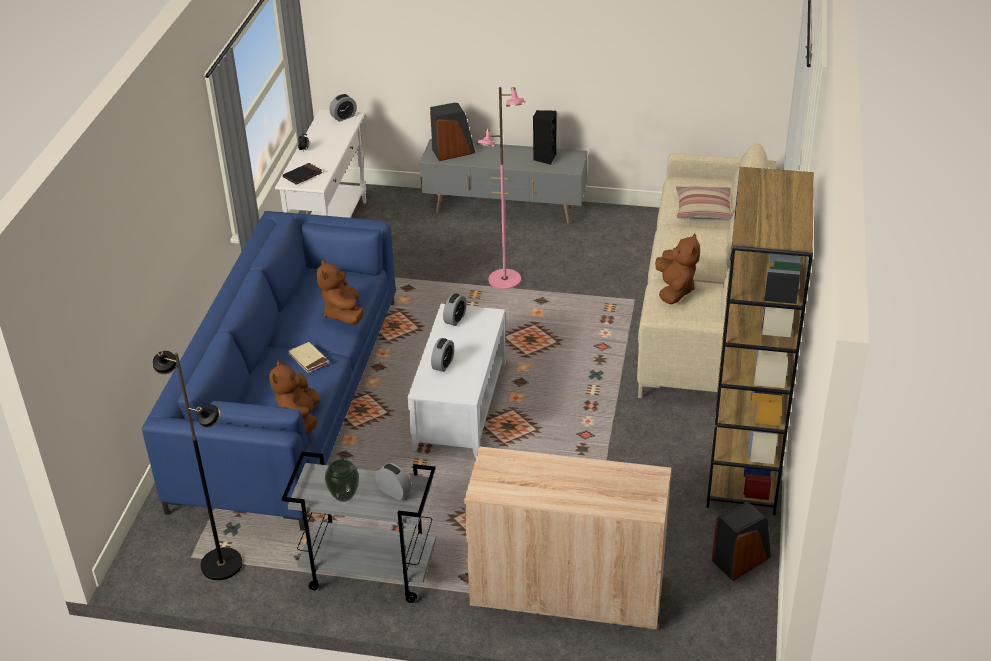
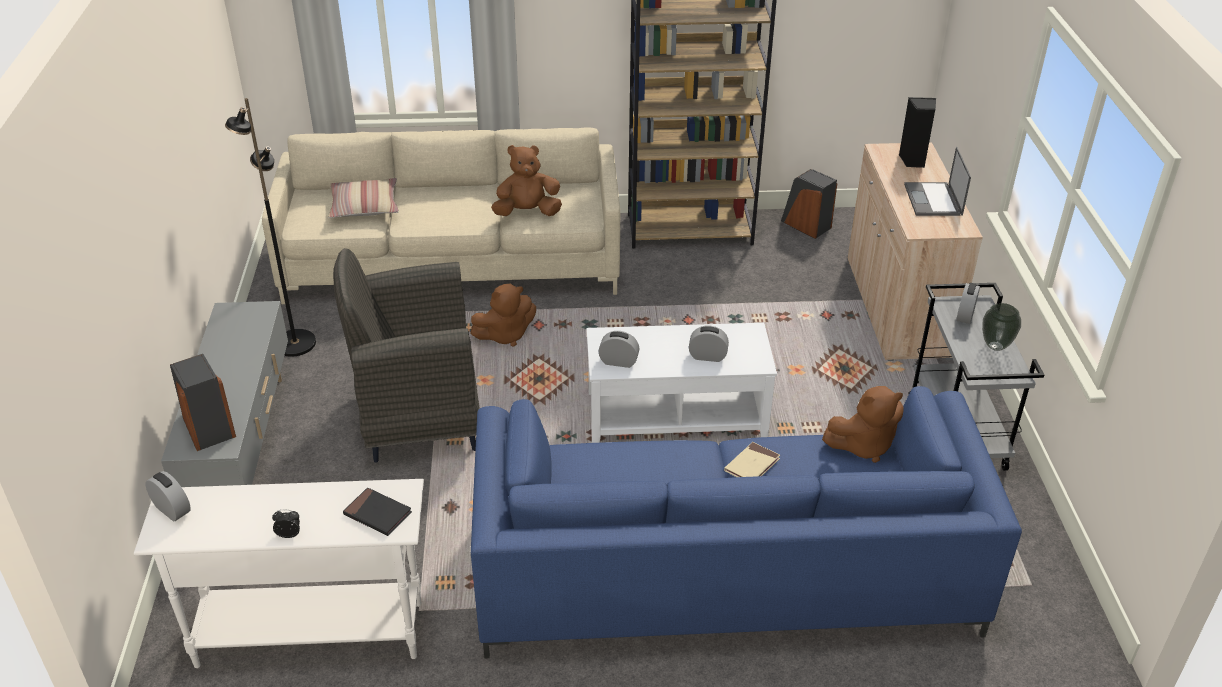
camera: 105 degrees left, 0 degrees up
(222, 564) = (1022, 554): black floor lamp -> black floor lamp (294, 344)
(343, 314) = (646, 455): brown plush toy -> brown plush toy (505, 335)
(505, 280) = (419, 418): pink floor lamp -> grey armchair
(540, 485) = (933, 200): none -> laptop
(544, 158) = (233, 336): black speaker -> black speaker (913, 161)

